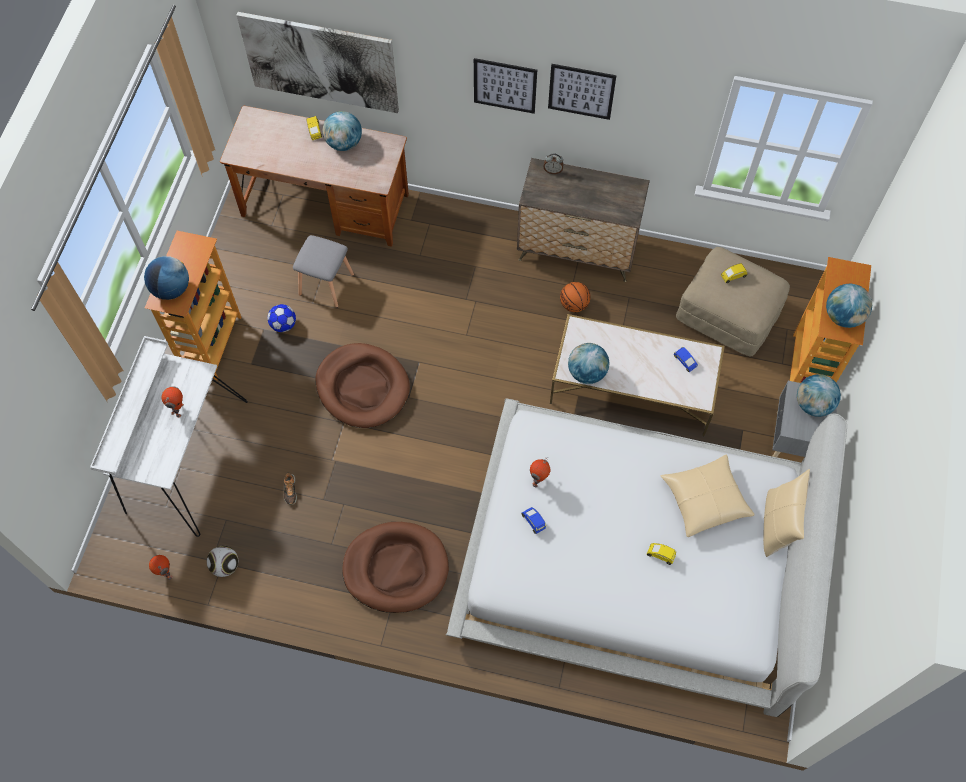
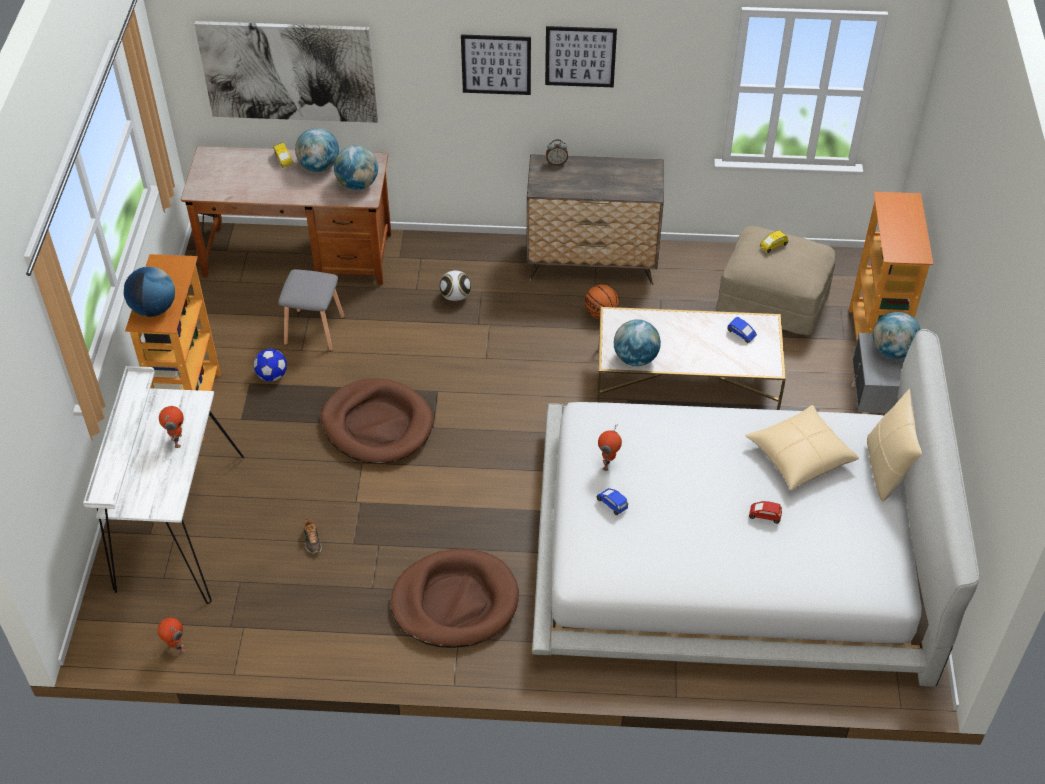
camera: 10 degrees left, 15 degrees down
(225, 565) = (248, 629): football -> football (456, 297)
(661, 554) = (765, 516): yellow toy car -> red toy car
(843, 316) = (905, 241): globe -> globe (357, 184)

